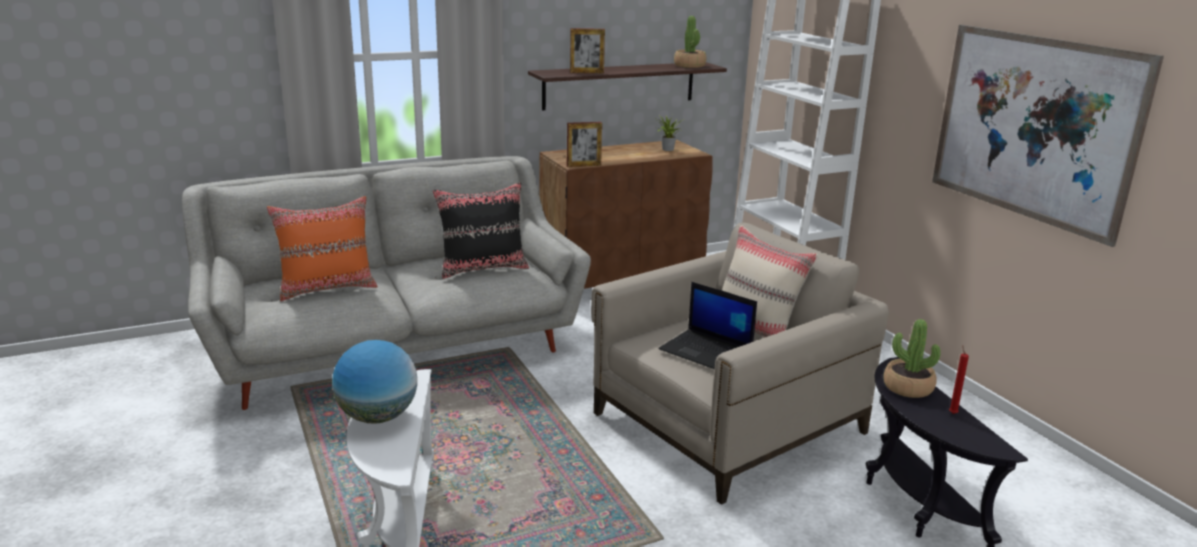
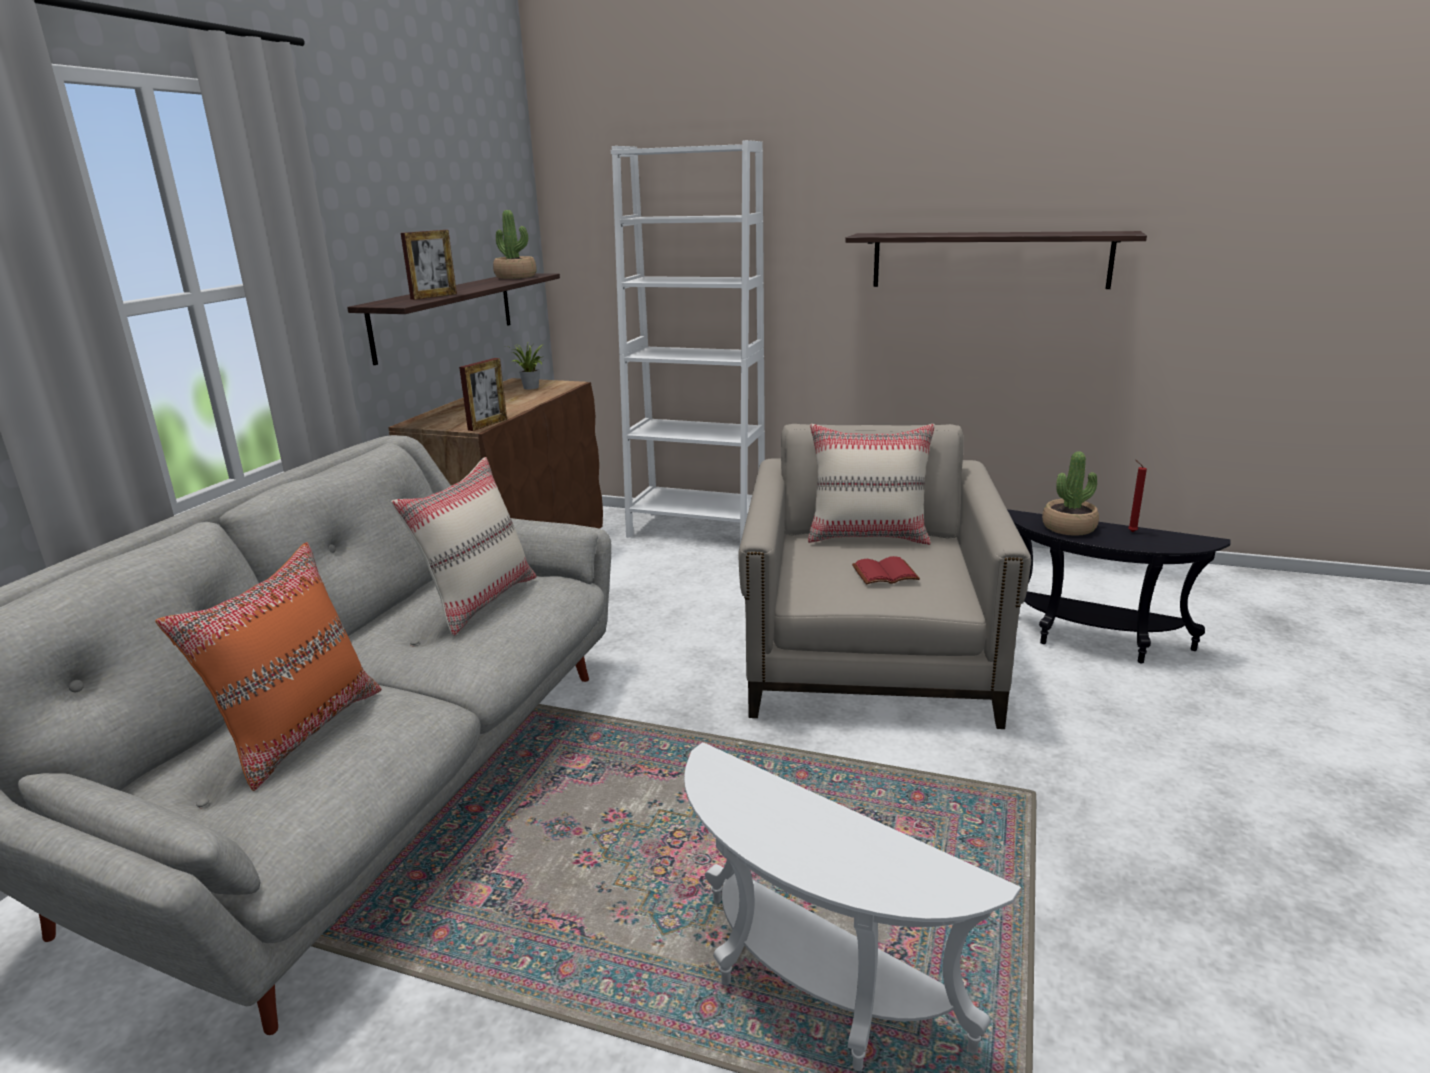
camera: 45 degrees left, 0 degrees up
(377, 417) = (790, 840): globe -> none
(483, 268) = (479, 601): black pillow -> beige pillow
(707, 351) = (885, 573): laptop -> red book
(1033, 127) = (989, 260): picture -> shelf

